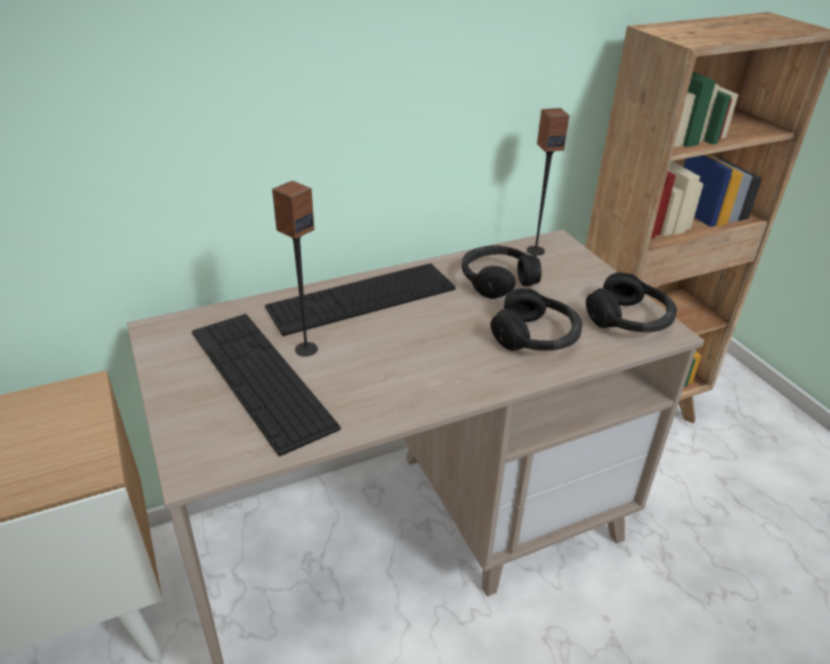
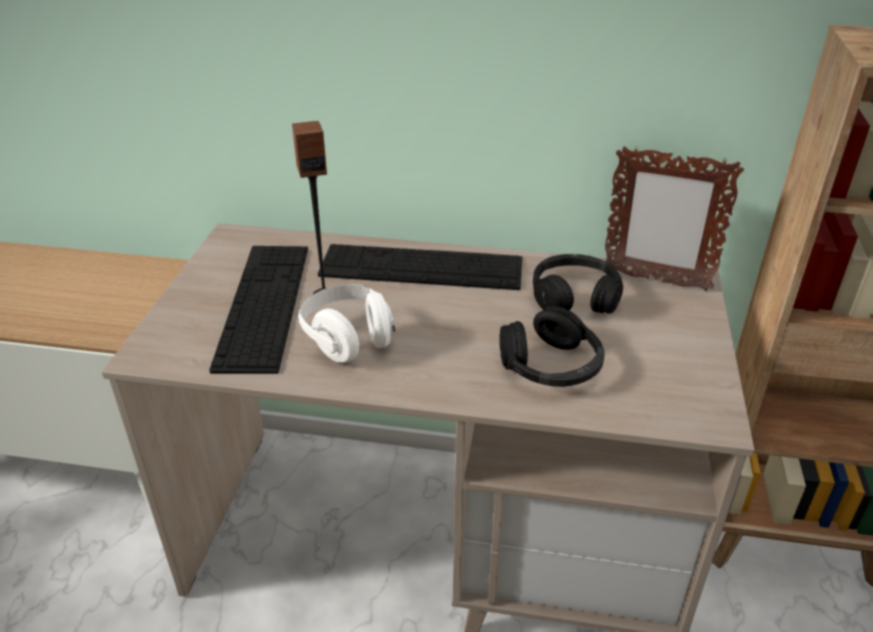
camera: 35 degrees right, 0 degrees up
(368, 377) = (348, 339): none -> white headphones
(535, 250) = (655, 280): speaker -> picture frame
(629, 319) = (682, 390): black headphones -> none

